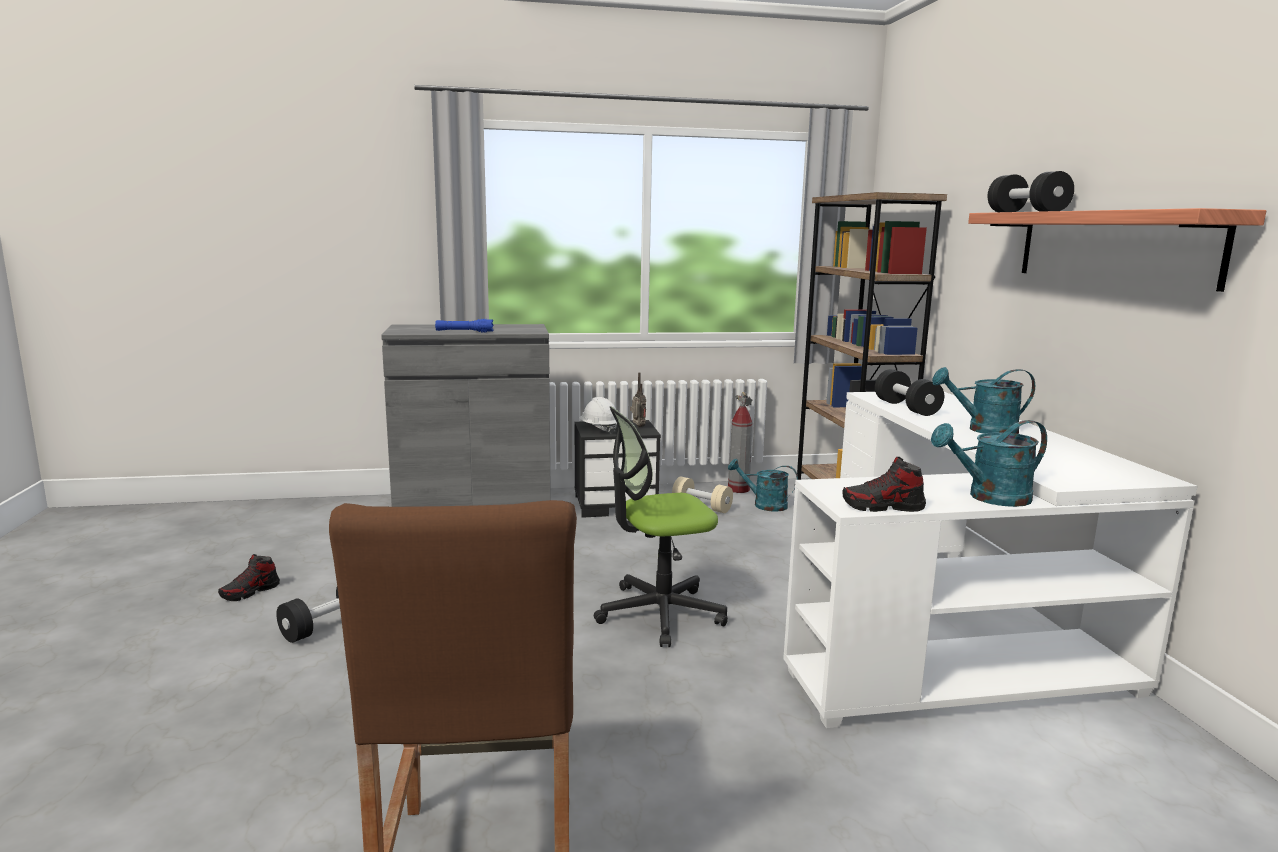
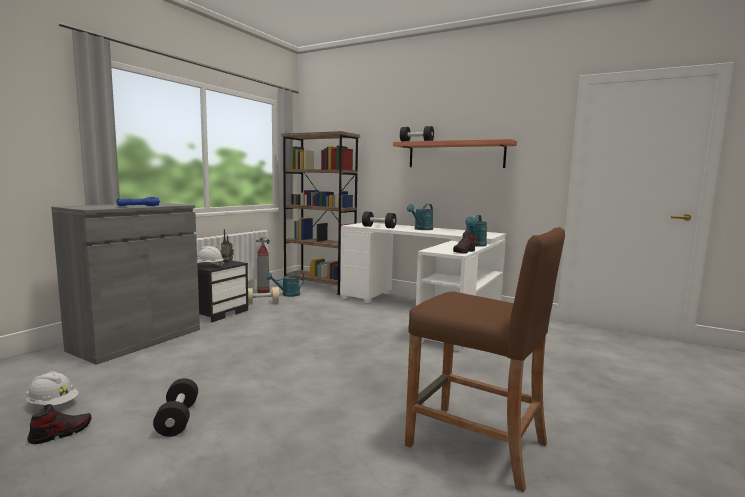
camera: 50 degrees left, 5 degrees down
(250, 592) = (61, 433): shoe -> shoe turned 120 degrees counterclockwise
(296, 560) = (53, 404): none -> white hard hat
(659, 613) = (336, 343): office chair -> none

